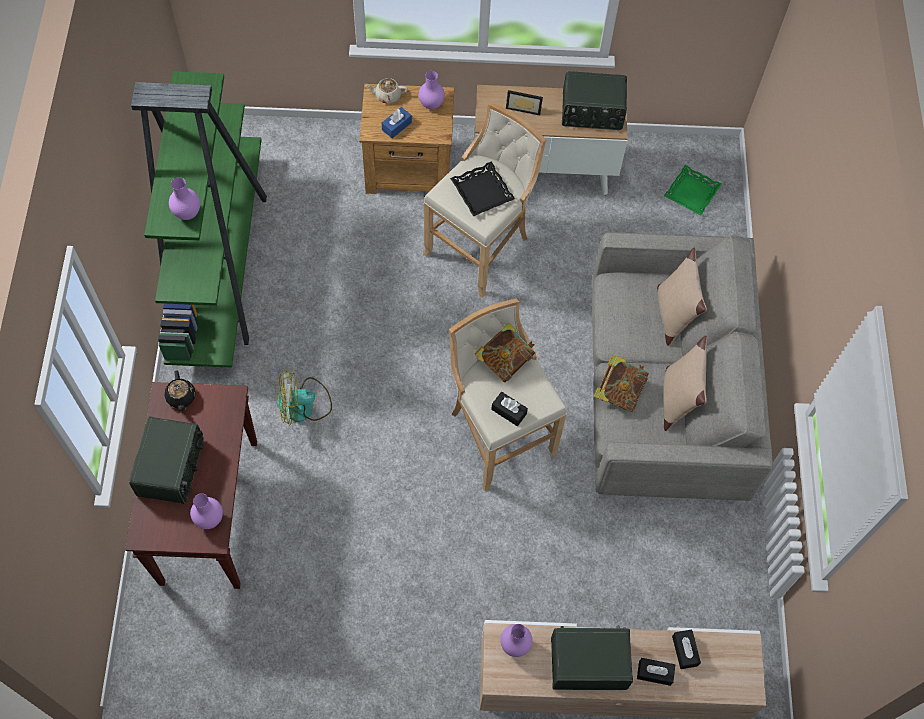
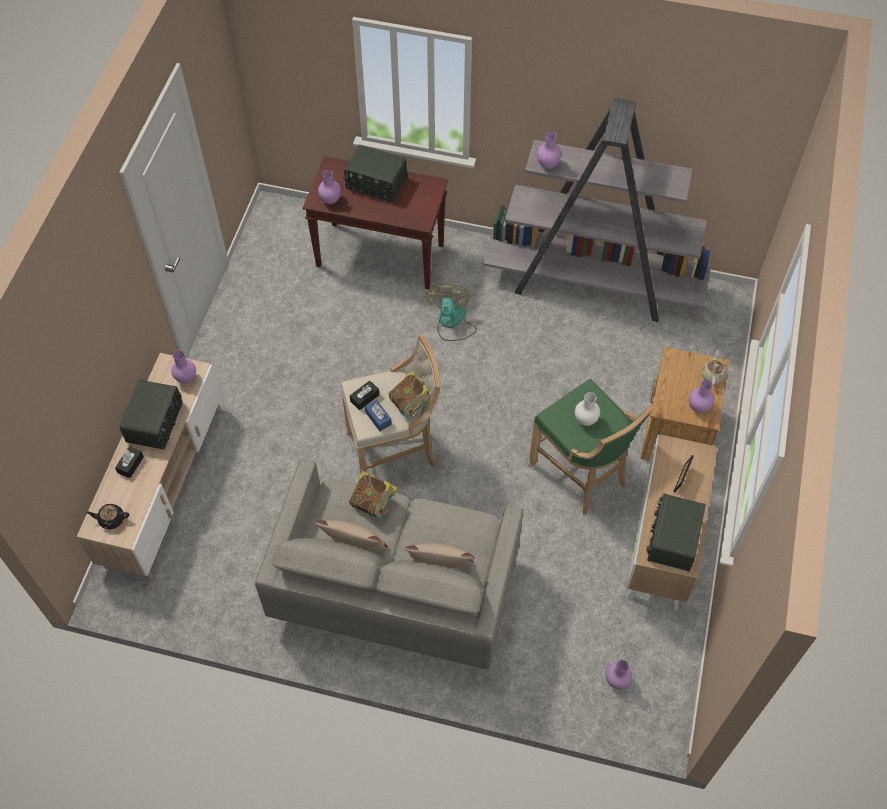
camera: 105 degrees right, 5 degrees down
(181, 397) = (430, 193): black teapot -> black teapot (111, 519)
(219, 264) = (594, 283): green bookcase -> grey bookcase
(396, 126) = (676, 376): blue tissue box -> blue tissue box (378, 418)
(481, 246) = (581, 475): beige stool -> green stool
(482, 192) = (585, 421): black tray -> white vase
(684, 651) = (139, 490): black tissue box -> none
(691, 193) = (617, 681): green tray -> purple vase

